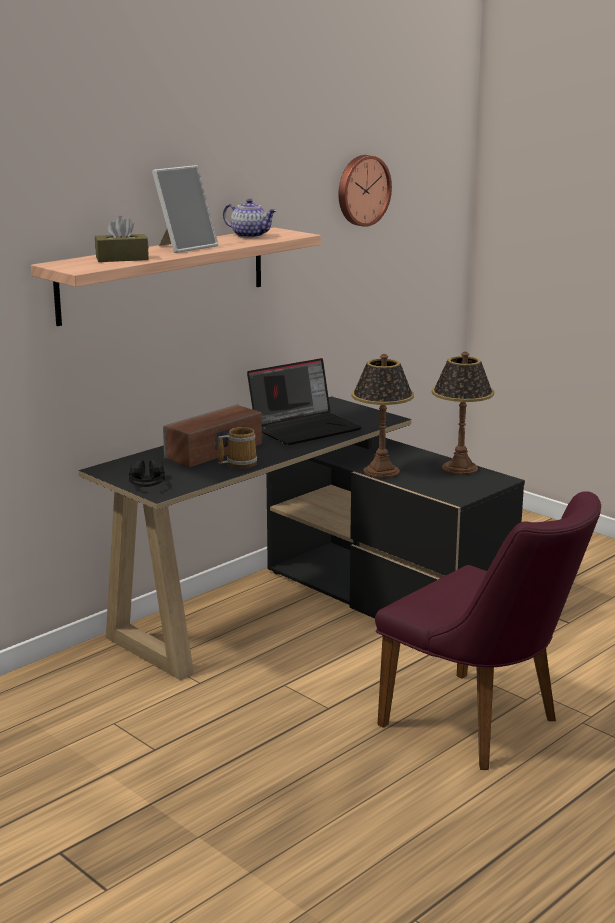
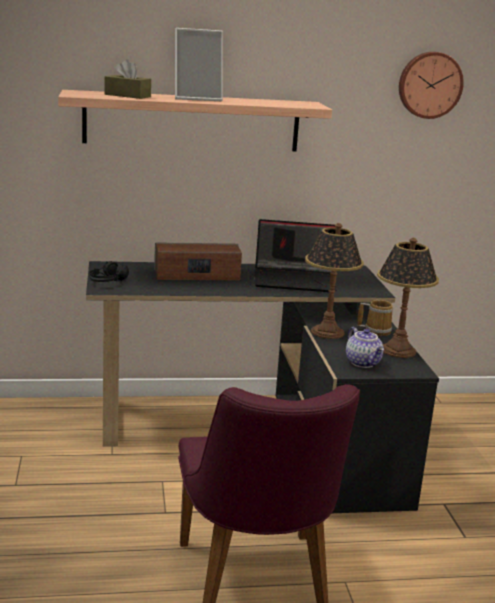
camera: 35 degrees right, 0 degrees up
(239, 463) = (195, 287): mug -> mug (376, 330)
(250, 236) = (275, 101): teapot -> teapot (364, 363)

